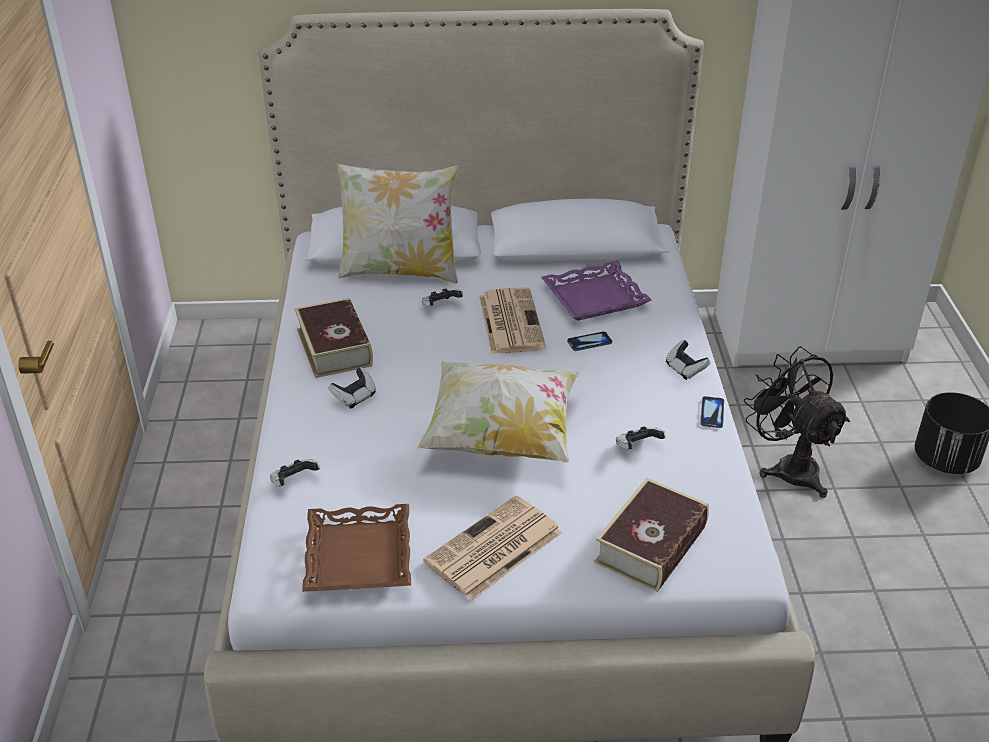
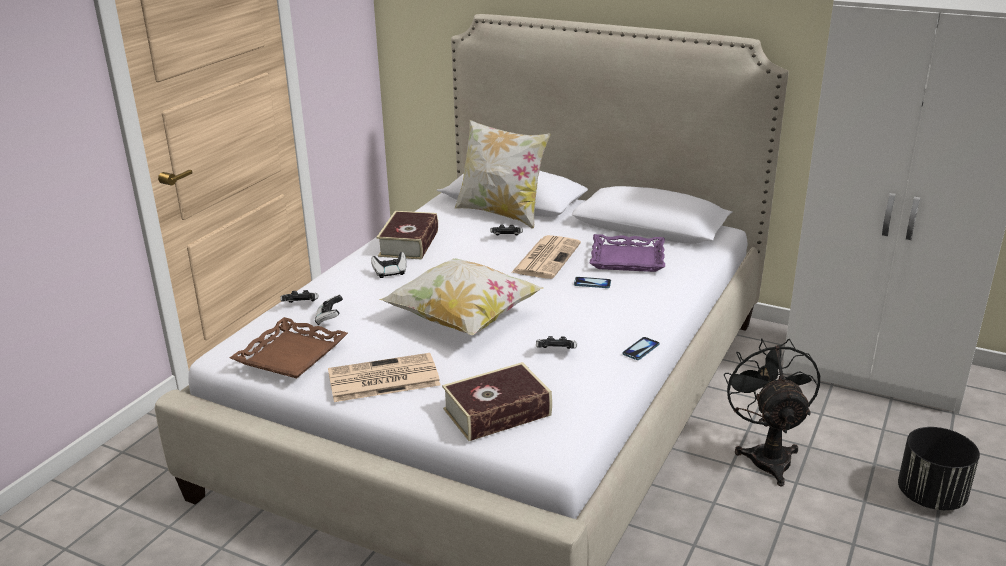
camera: 30 degrees right, 10 degrees down
(685, 369) = (650, 318): game controller -> game controller (329, 319)

